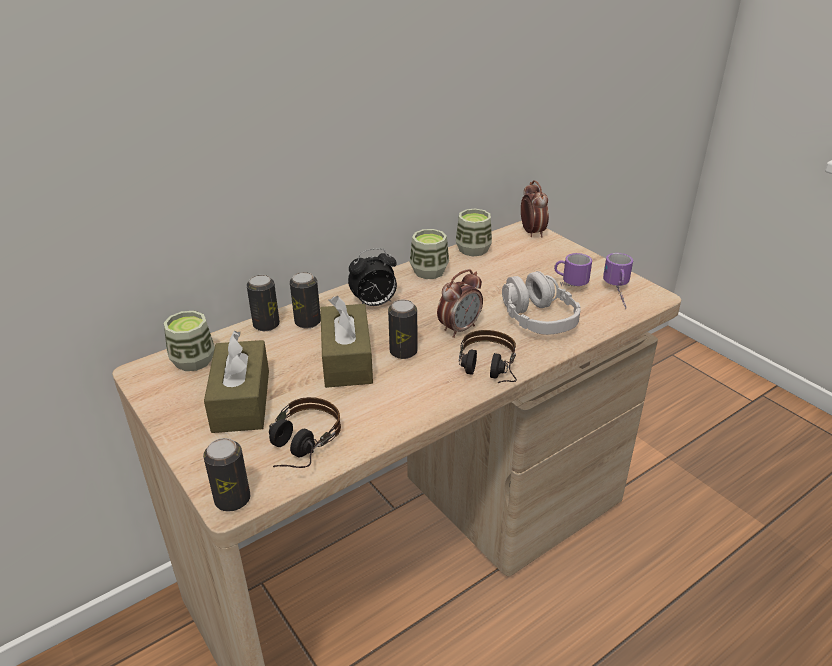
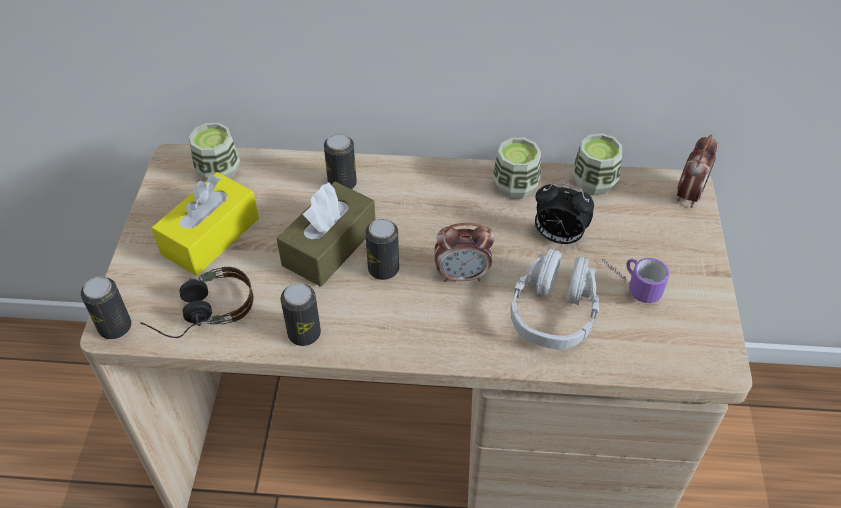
camera: 40 degrees right, 15 degrees up
(241, 400) = (210, 236): brown tissue box -> yellow tissue box
(266, 325) = (307, 166): can -> can (304, 333)
(374, 304) = (419, 197): alarm clock -> alarm clock (558, 237)
(487, 373) = (427, 342): headphones -> none
(618, 295) = (679, 337): mug -> none

